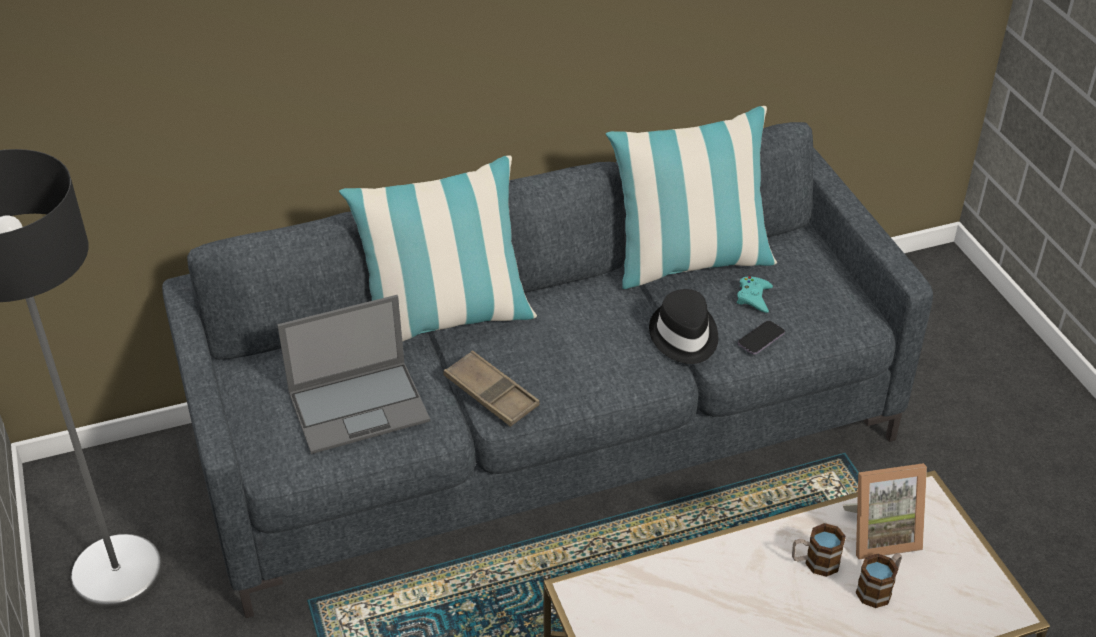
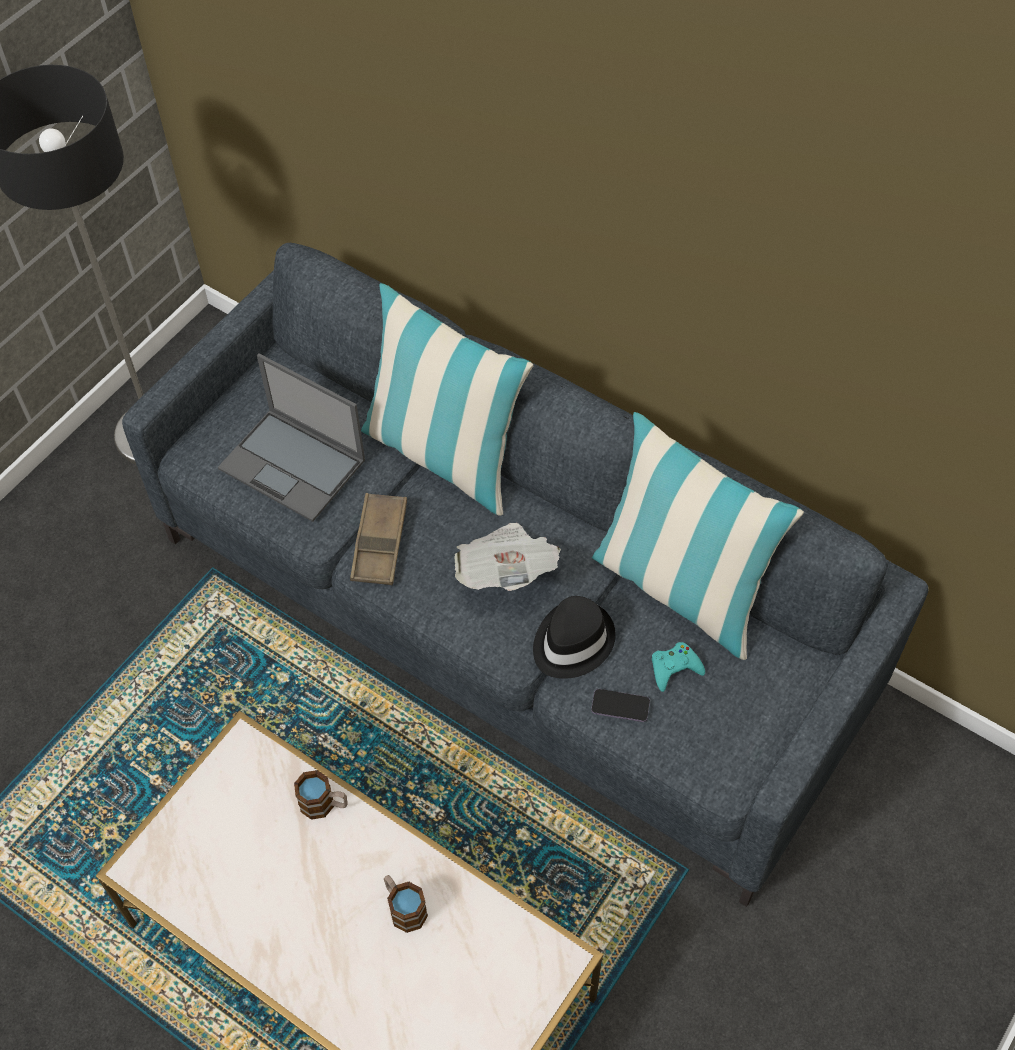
camera: 55 degrees right, 15 degrees up
(590, 338) = (506, 572): none -> newspaper
(878, 589) = (410, 978): mug -> mug (324, 804)
(880, 534) = (479, 945): picture frame -> none

